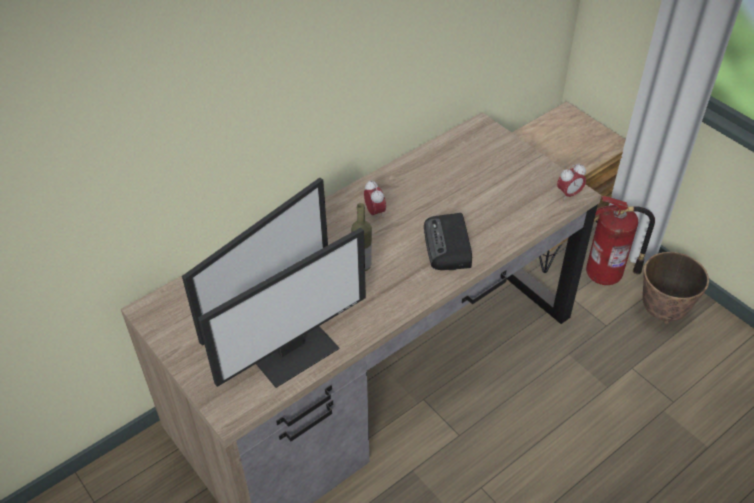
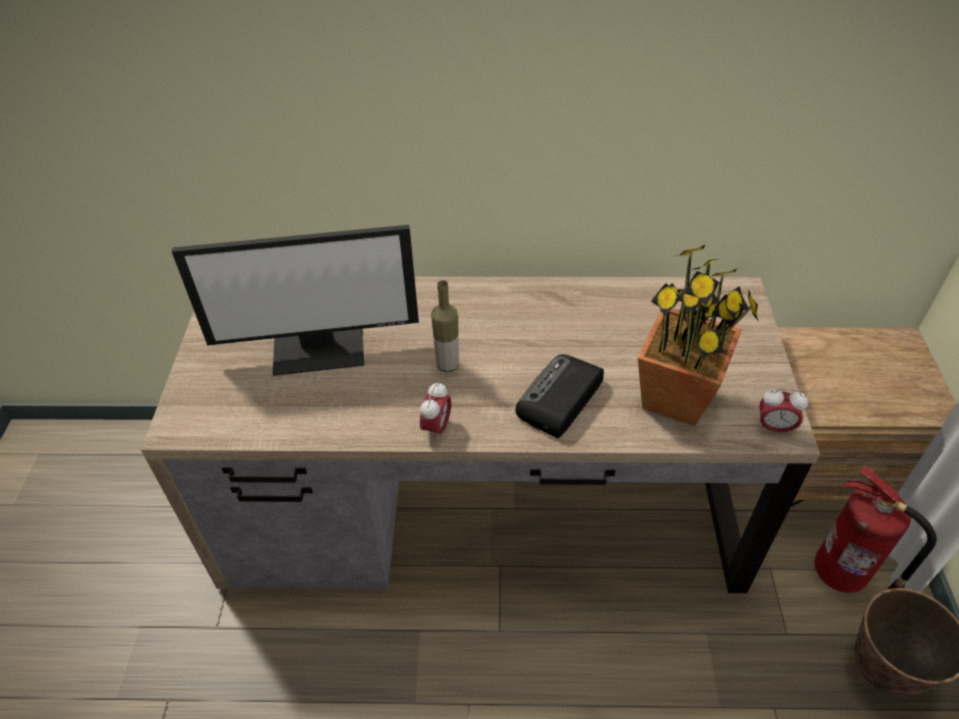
camera: 40 degrees right, 0 degrees up
(294, 351) = (292, 408): monitor -> none
(375, 212) = (520, 319): alarm clock -> alarm clock (436, 428)
(507, 207) = (676, 397): none -> potted plant

